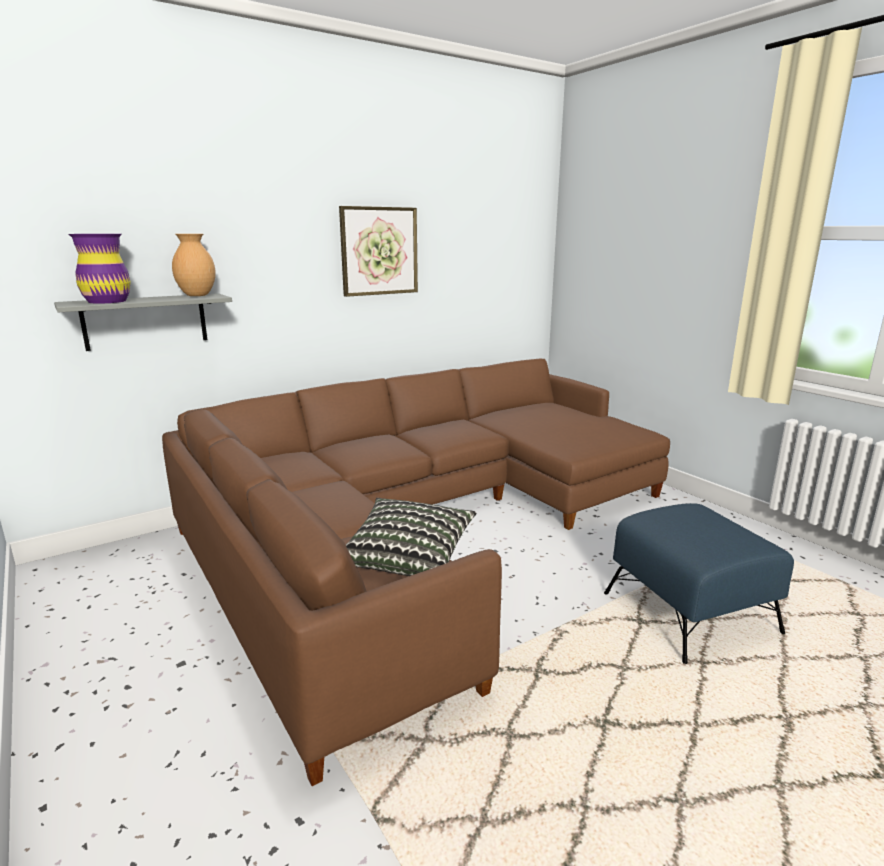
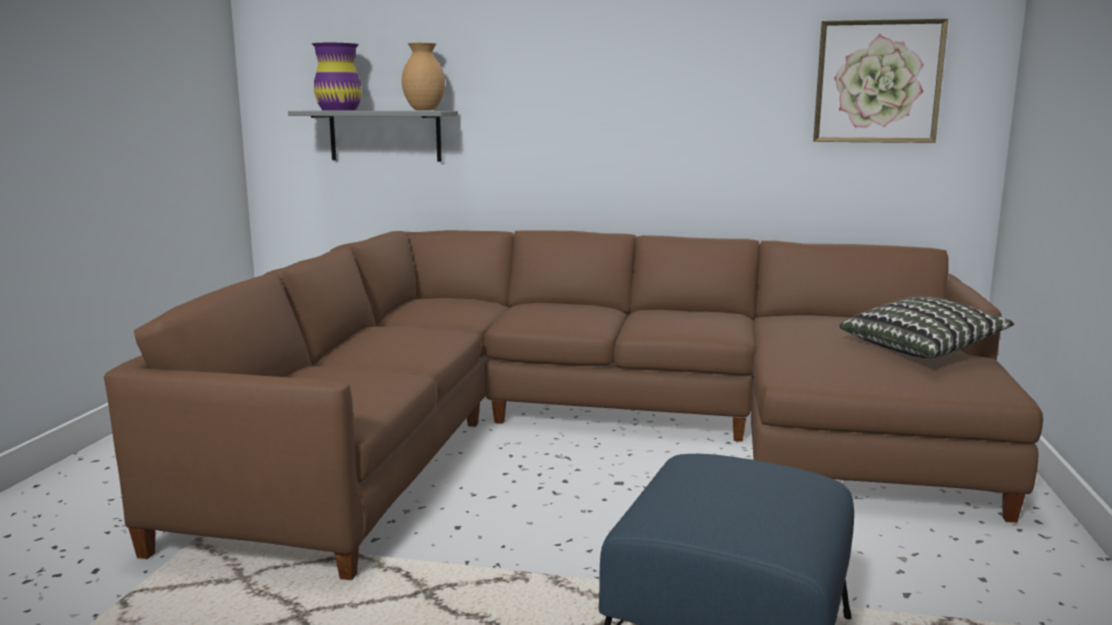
camera: 45 degrees right, 5 degrees down
(379, 251) = (663, 65): picture -> picture (877, 82)
(408, 556) = (351, 391): pillow -> pillow (921, 349)

